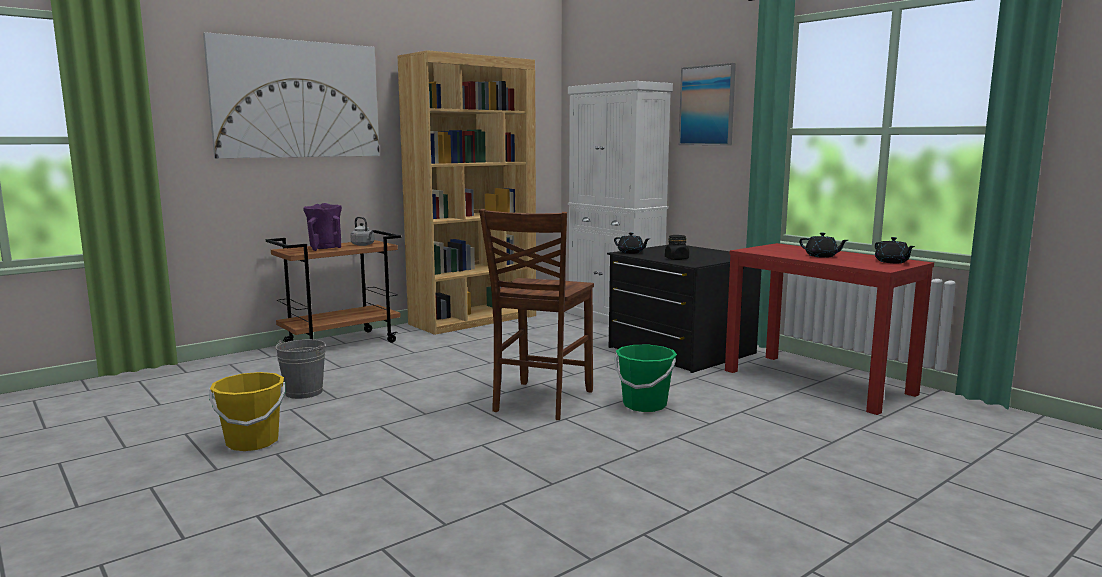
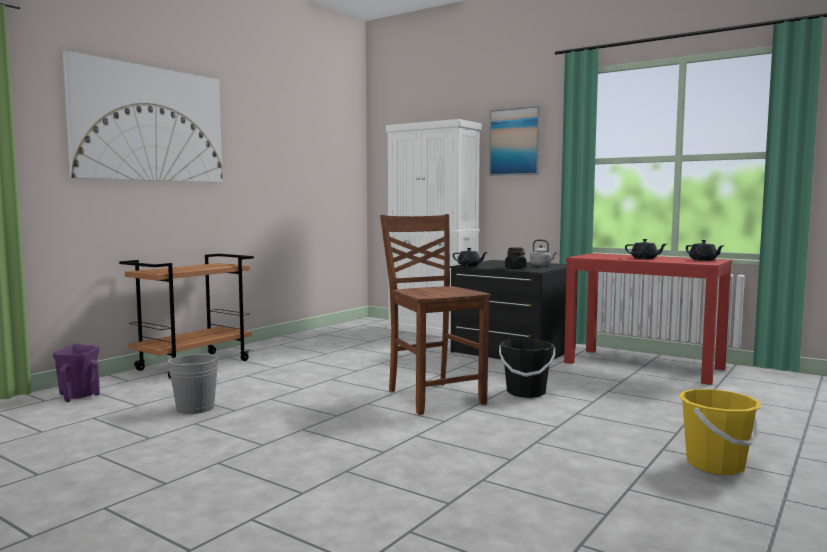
camera: 15 degrees left, 5 degrees down
(252, 442) = (182, 455): yellow bucket -> yellow bucket (715, 465)
(325, 248) = (182, 269): purple vase -> purple vase (79, 396)
(363, 245) = (216, 266): grey kettle -> grey kettle (541, 265)
(474, 320) = (307, 338): brown bookcase -> none
(540, 401) = (433, 397): brown chair -> brown chair turned 150 degrees clockwise
(644, 405) = (526, 392): green bucket -> black bucket

